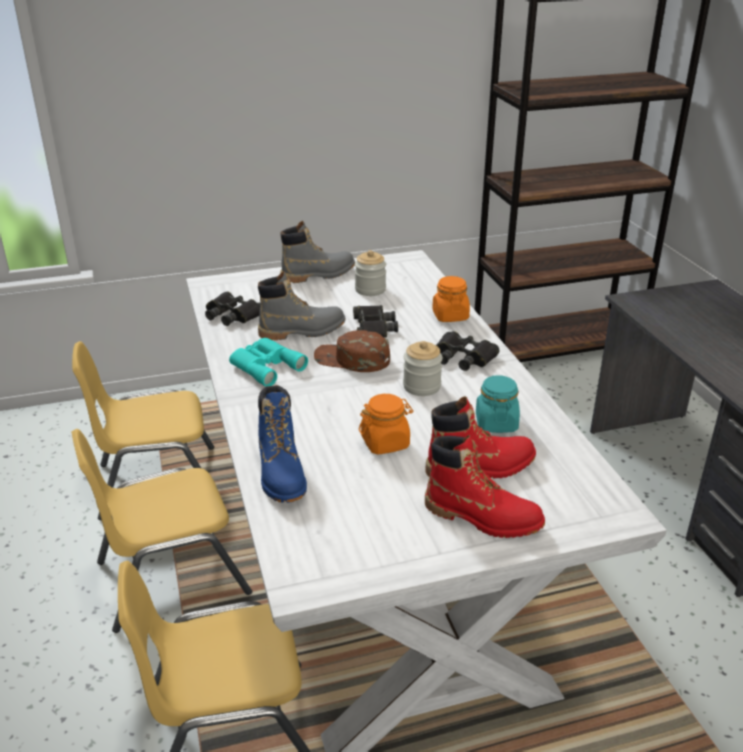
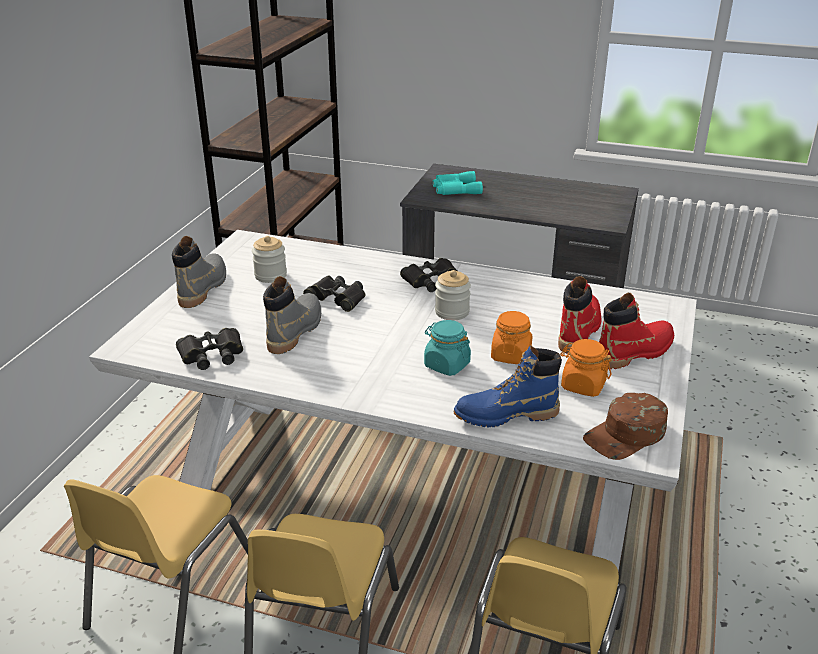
camera: 55 degrees left, 0 degrees up
(265, 366) = (331, 368): turquoise binoculars -> turquoise binoculars (455, 189)
(281, 474) = (506, 415): blue boot -> blue boot turned 150 degrees clockwise
(352, 359) = (374, 325): brown cap -> brown cap (626, 435)
(450, 316) = (364, 261): orange jar -> orange jar (583, 385)
(496, 423) = (532, 304): turquoise jar -> turquoise jar (446, 365)

